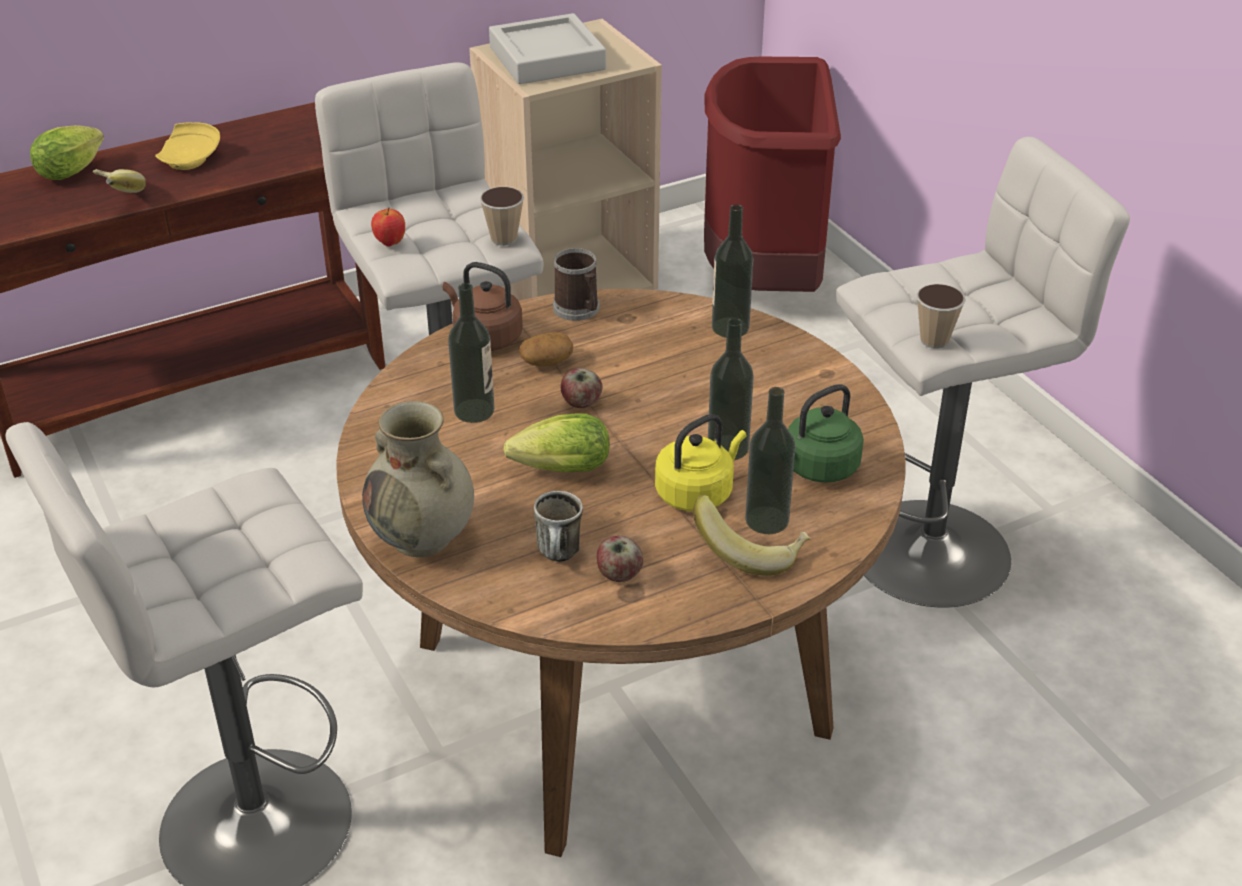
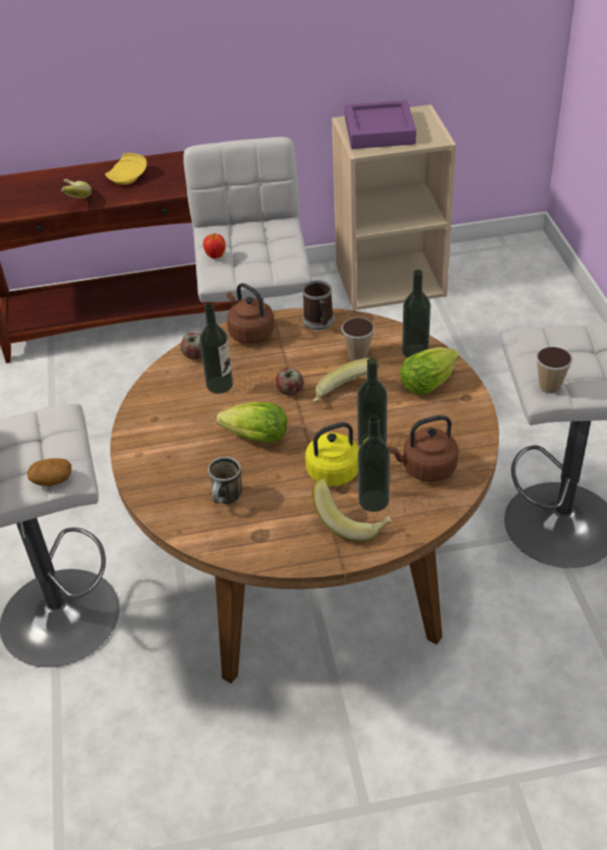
camera: 20 degrees right, 5 degrees up
(74, 170) = (57, 177): lettuce -> lettuce (430, 382)
(423, 538) = (148, 469): beige vase -> none
(504, 239) = (289, 263): cup -> cup (358, 355)
(546, 362) = (281, 357): potato -> potato (52, 480)
(547, 58) = (379, 131): grey tray -> purple tray
(619, 575) = (258, 521): apple -> apple (195, 355)
(660, 396) = (344, 395): none -> banana
(764, 279) = (523, 300): red trash can -> none
(817, 468) = (426, 468): green kettle -> brown kettle

